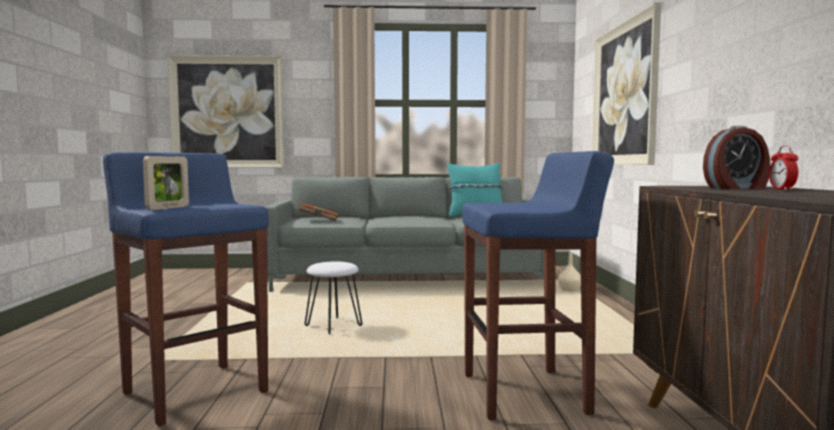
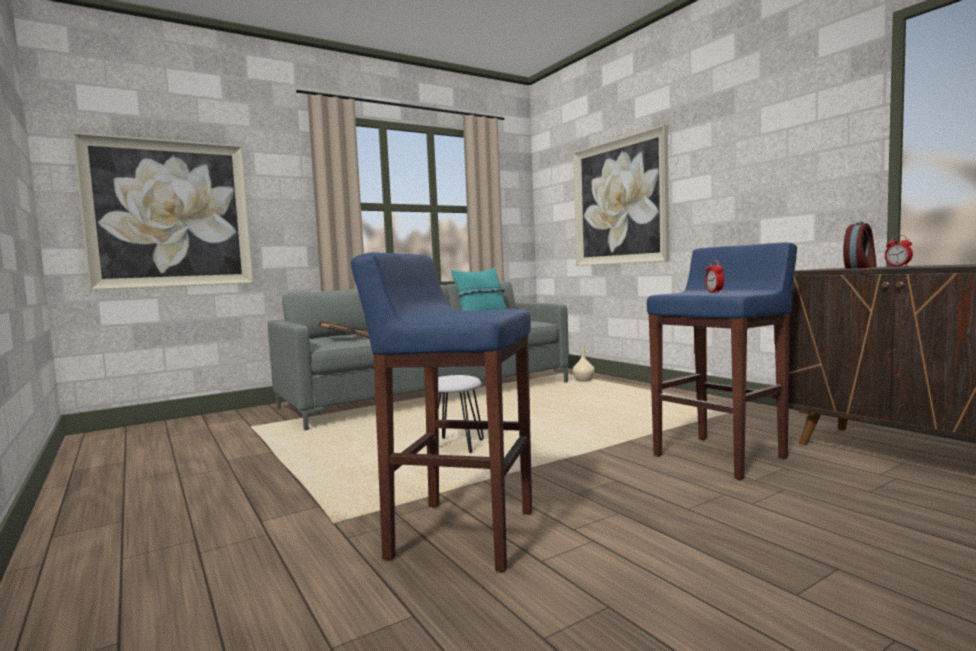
camera: 30 degrees left, 0 degrees up
(168, 208) = (475, 315): picture frame -> none
(509, 205) = (714, 292): none -> alarm clock

